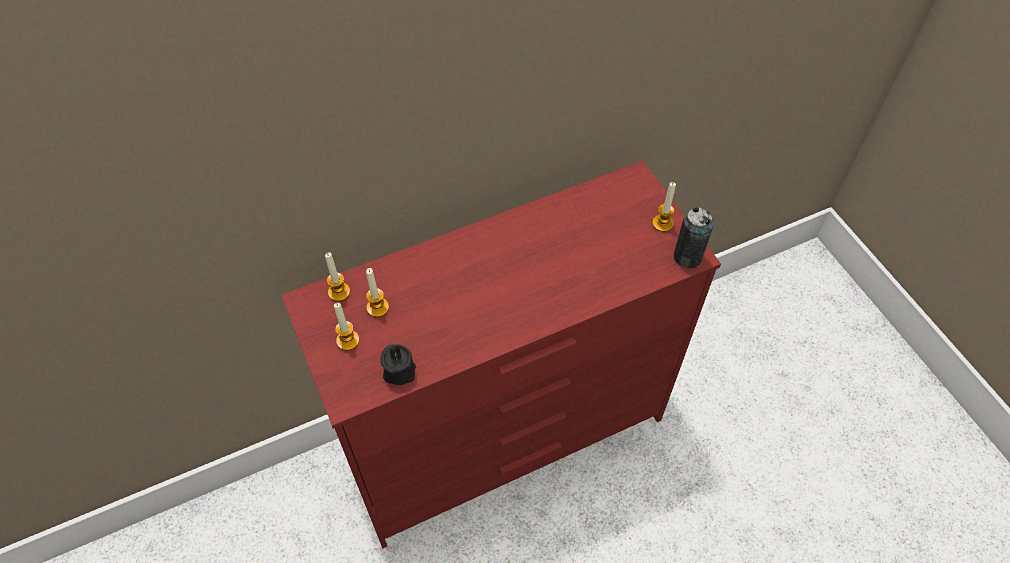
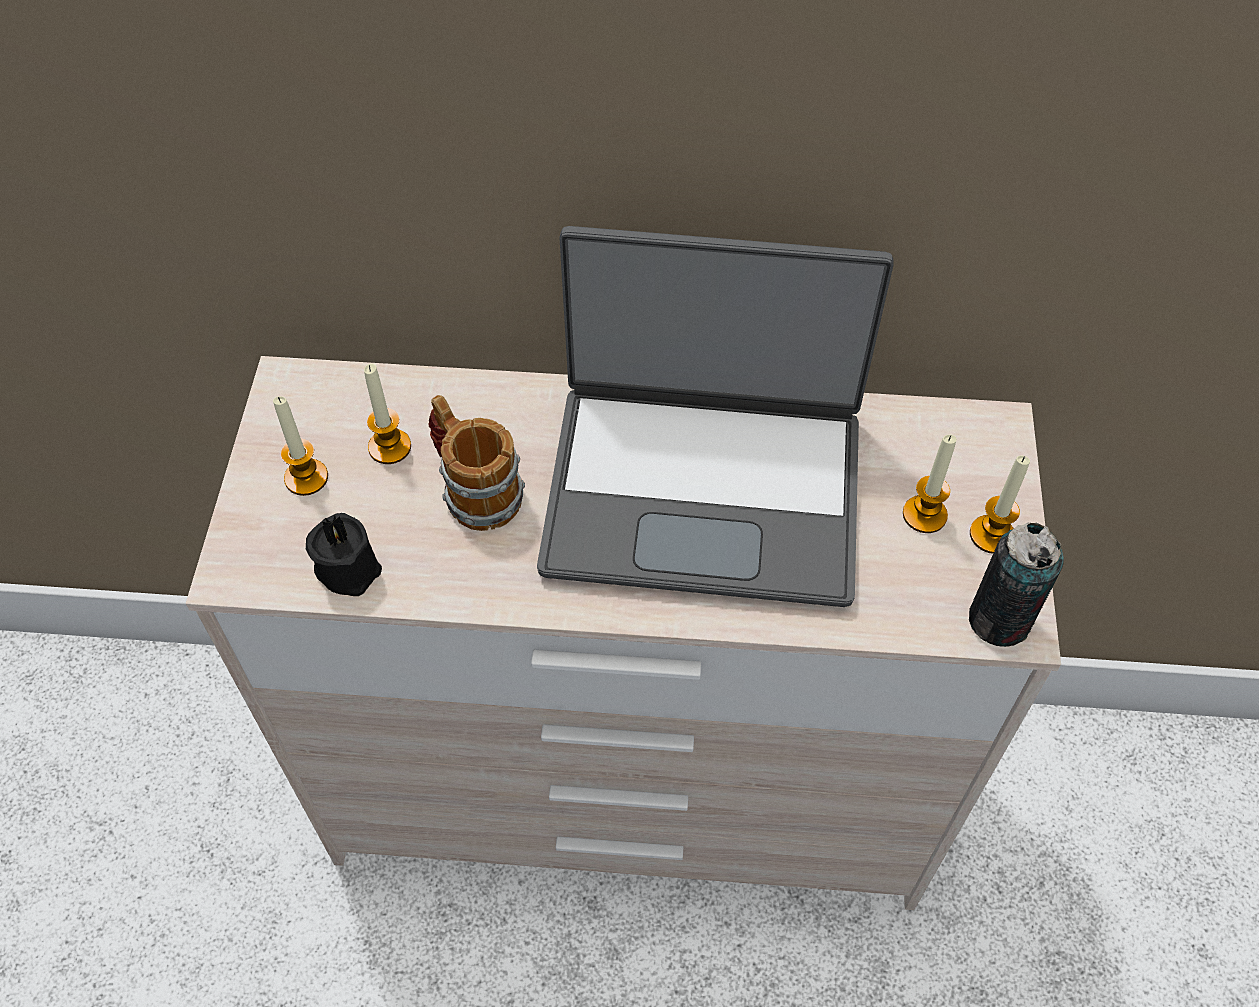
camera: 30 degrees right, 0 degrees up
(339, 292) = (348, 393): candle -> candle (924, 515)
(431, 307) = (474, 489): none -> mug
(504, 436) = (629, 791): red dresser -> beige dresser
(534, 260) = (704, 490): none -> laptop

